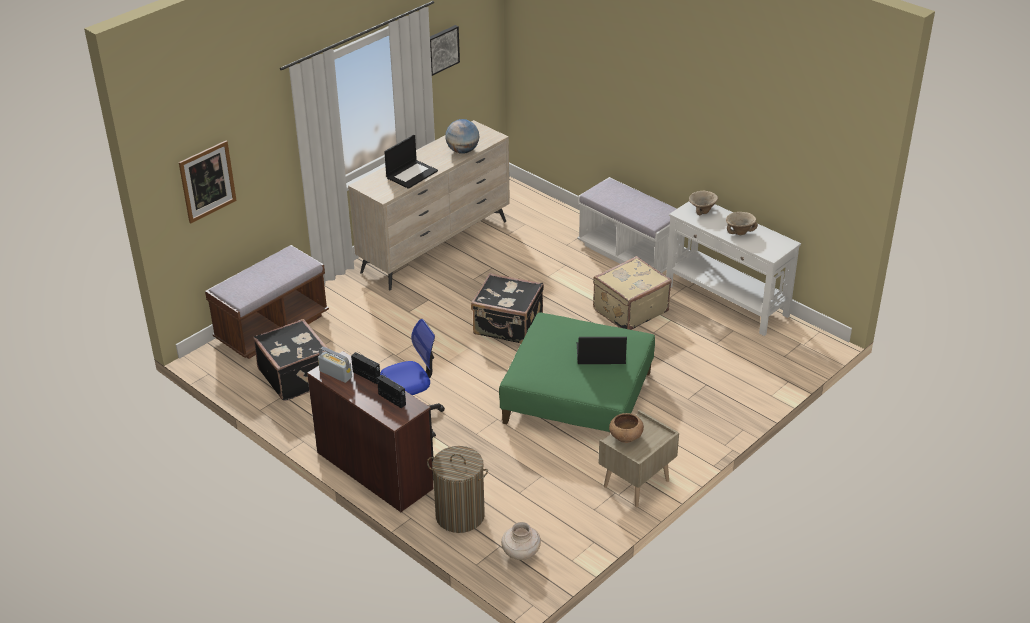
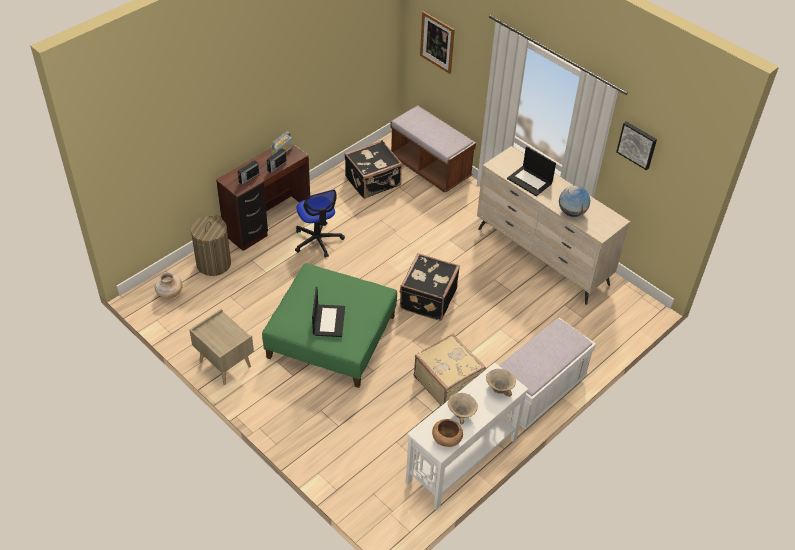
camera: 90 degrees right, 10 degrees up
(625, 436) = (225, 326): brown bowl -> brown bowl (446, 438)

